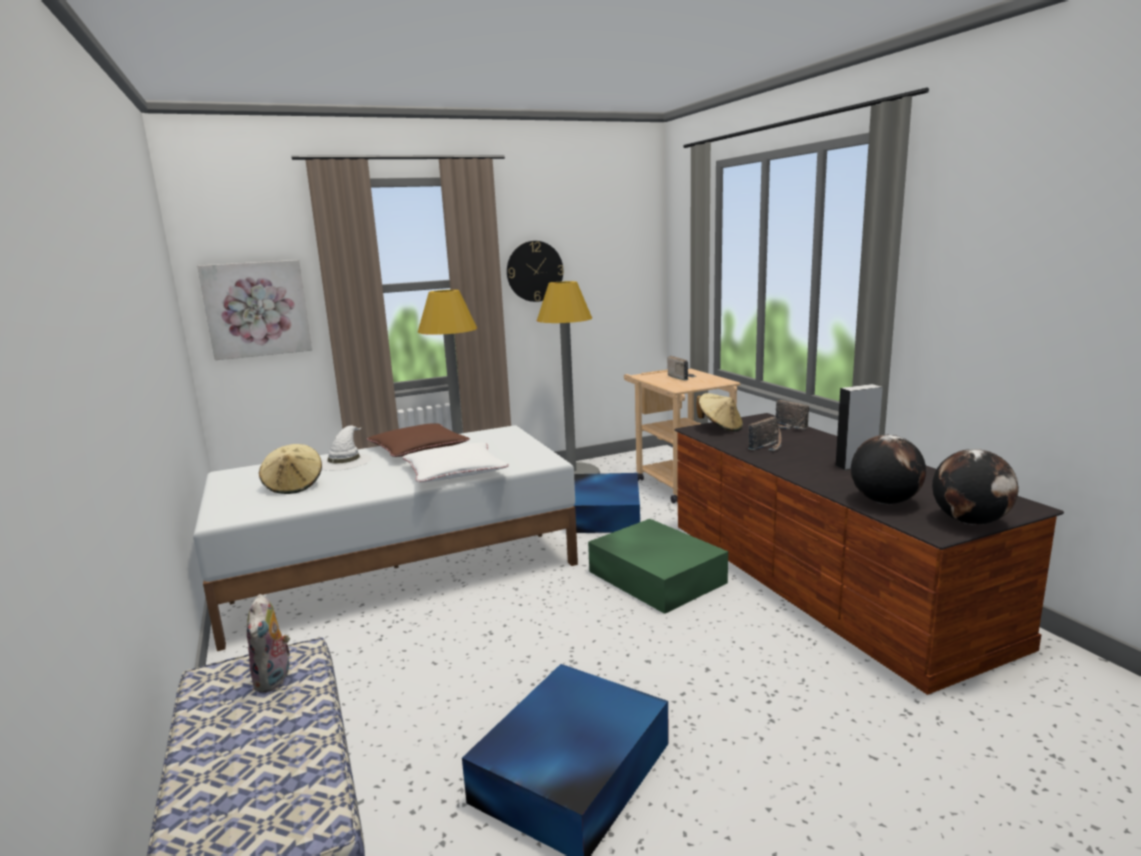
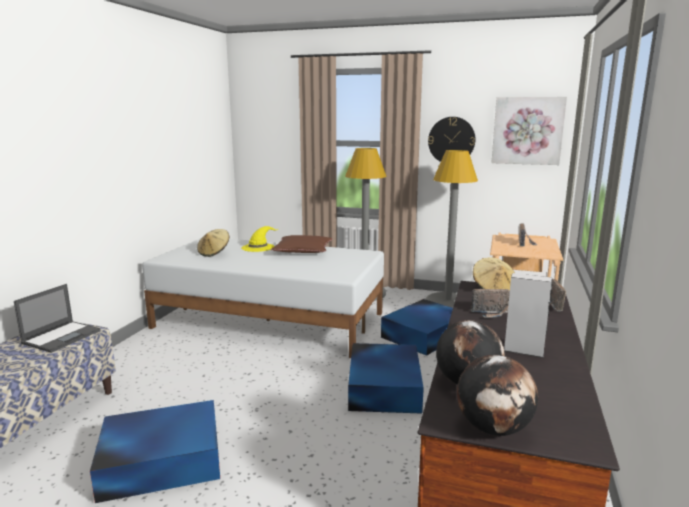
camera: 40 degrees right, 0 degrees up
(257, 309) = (268, 148): picture -> picture (527, 131)
(274, 679) = (62, 336): plush toy -> laptop
(344, 461) = (258, 247): white hat -> yellow hat
(455, 471) = (288, 268): white pillow -> none
(656, 576) = (384, 386): green storage box -> blue storage box

